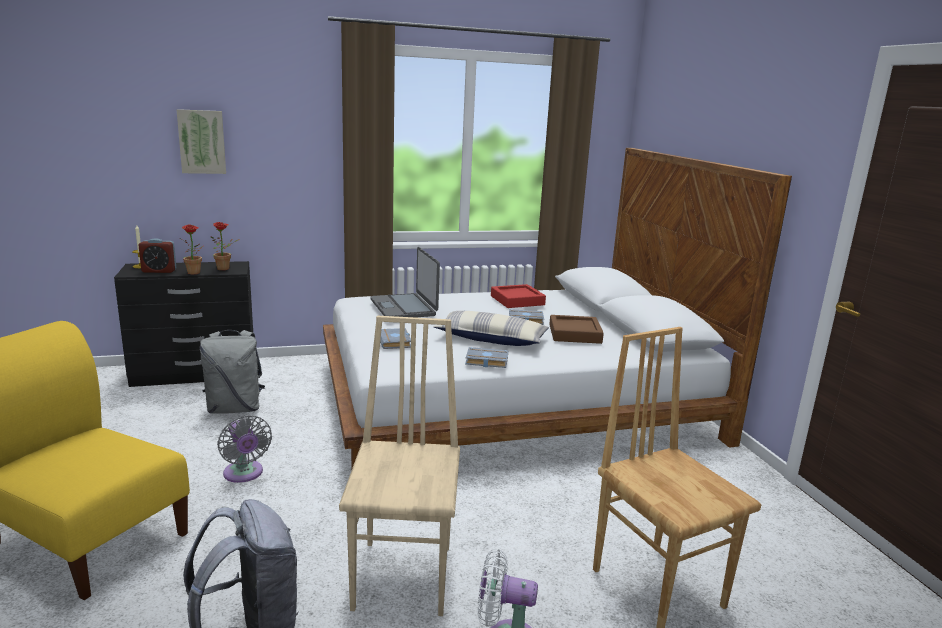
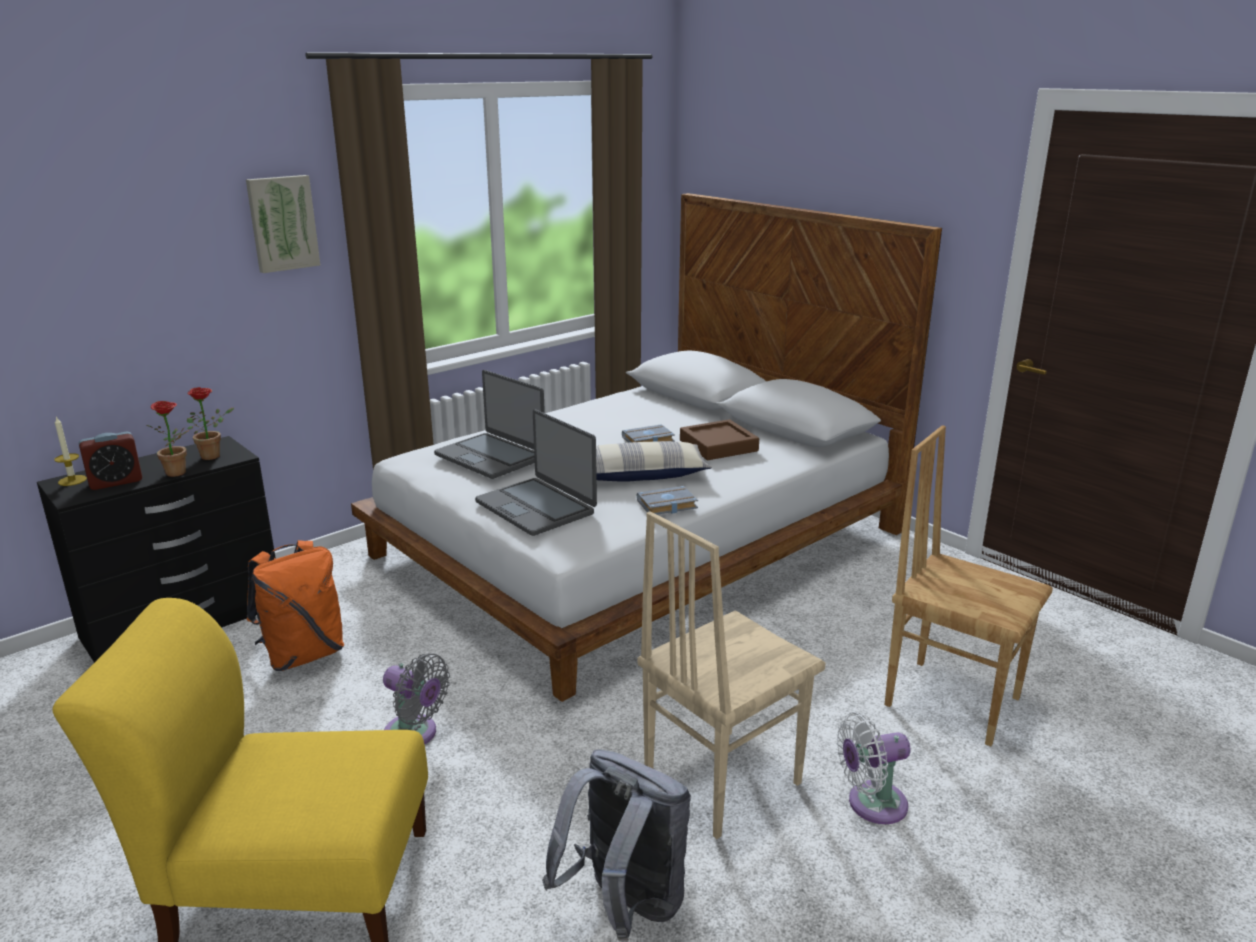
camera: 25 degrees left, 5 degrees up
(202, 142) = (131, 266): picture -> picture (282, 223)
(235, 409) = (303, 654): grey backpack -> orange backpack
(395, 342) = (536, 507): grey book -> laptop
(405, 576) = (719, 780): beige chair -> beige chair turned 105 degrees counterclockwise
(517, 300) = (608, 415): red tray -> none

